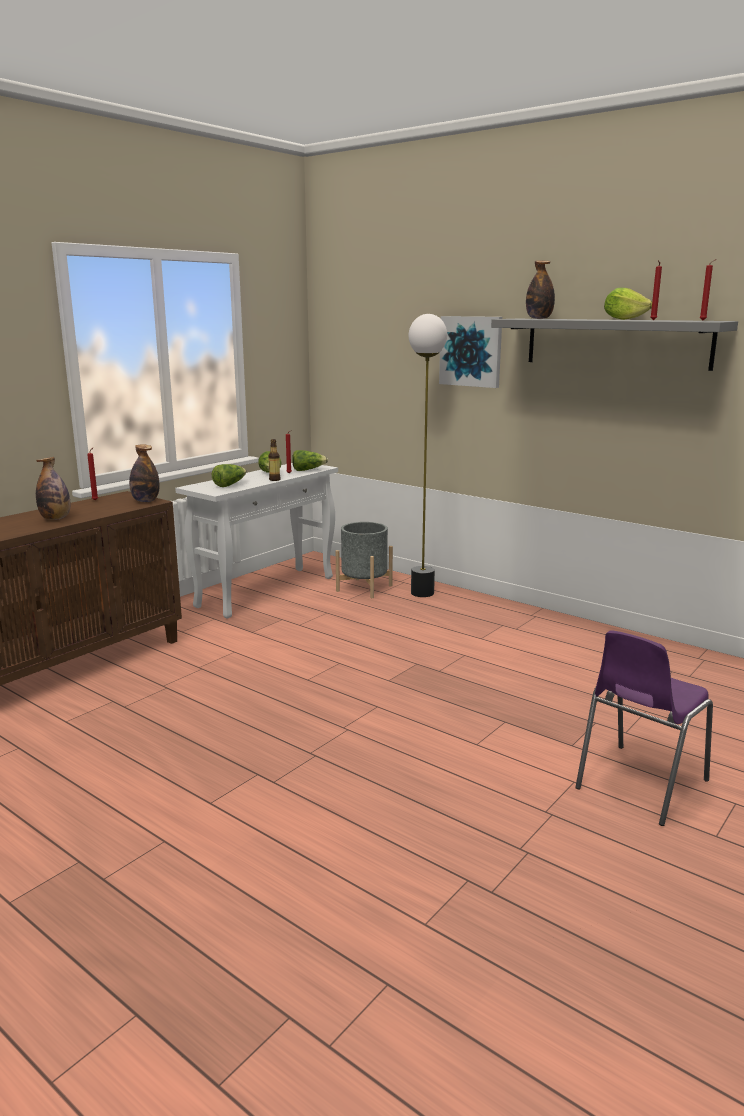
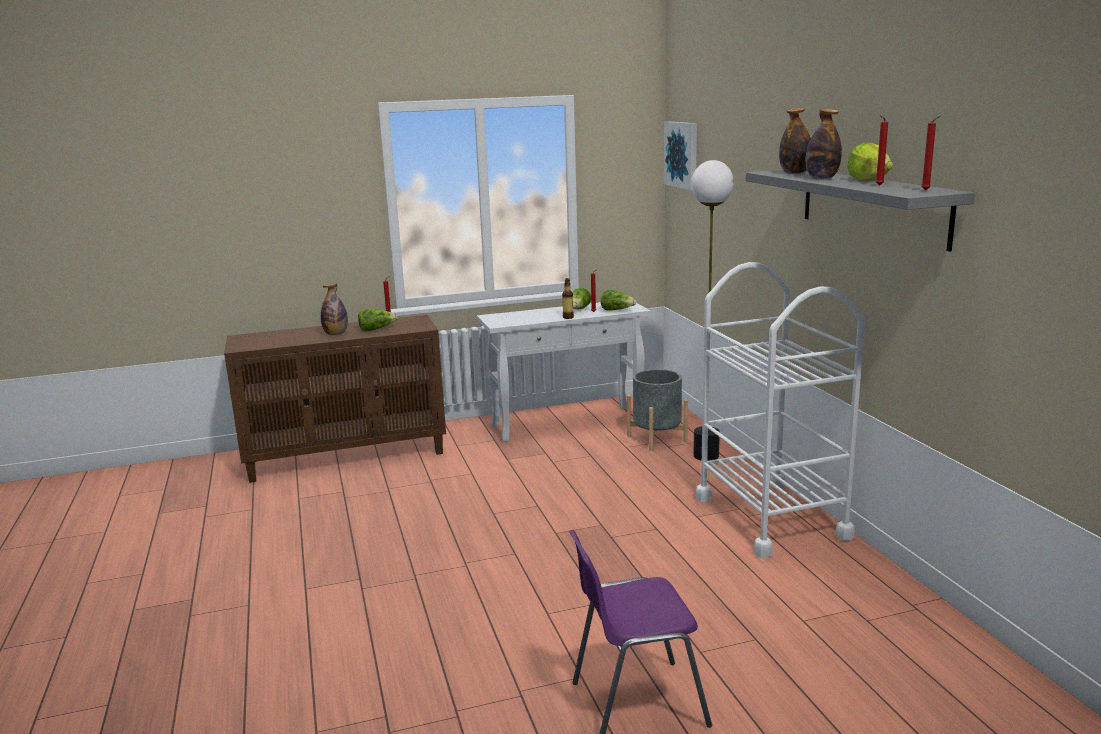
camera: 35 degrees right, 0 degrees up
(145, 501) = (420, 326): bottle -> bottle (821, 178)
(229, 485) = (521, 318): lettuce -> lettuce (376, 329)
(471, 351) = (765, 201): picture -> picture (682, 154)
(533, 625) = (771, 517): none -> white cart

